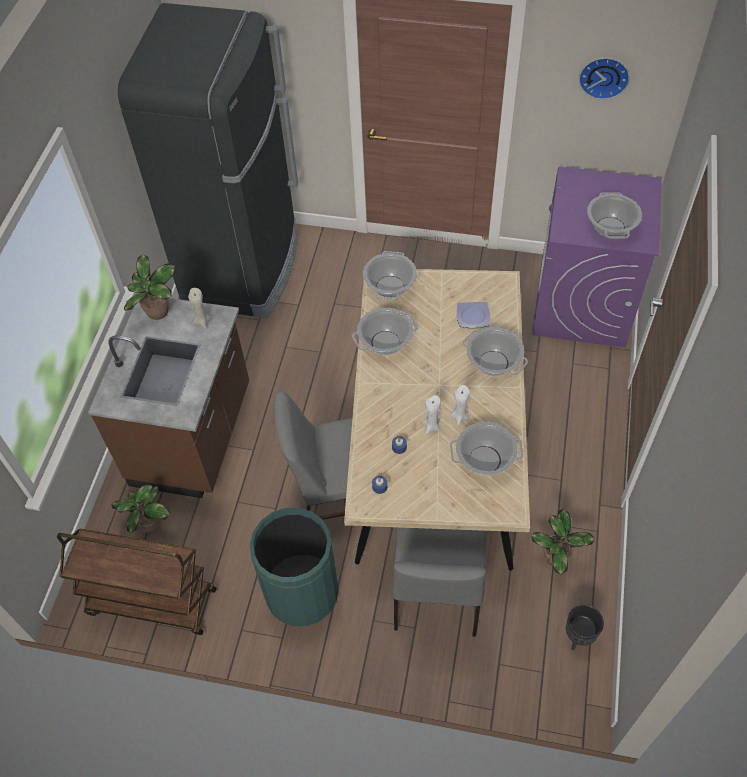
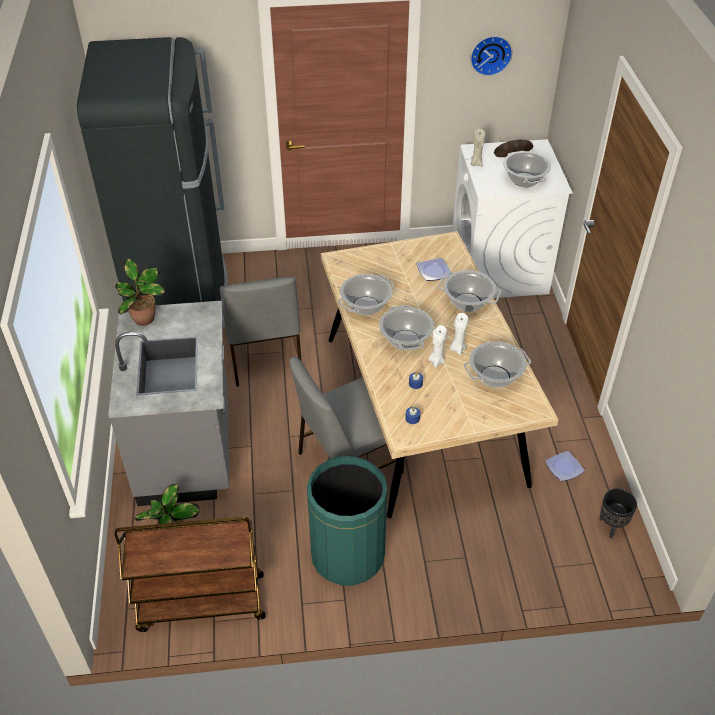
camera: 20 degrees left, 10 degrees down
(194, 436) = (188, 448): brown counter -> grey counter
(202, 321) = (191, 318): beige candle -> beige candle (476, 163)
(390, 287) = (350, 263): cooking pot -> cooking pot (405, 340)
(436, 592) = (472, 523): grey chair -> grey chair (263, 356)
(556, 558) = (565, 468): potted plant -> plate
(582, 304) = (499, 269): purple washing machine -> white washing machine
(614, 187) = (513, 151): none -> bread

